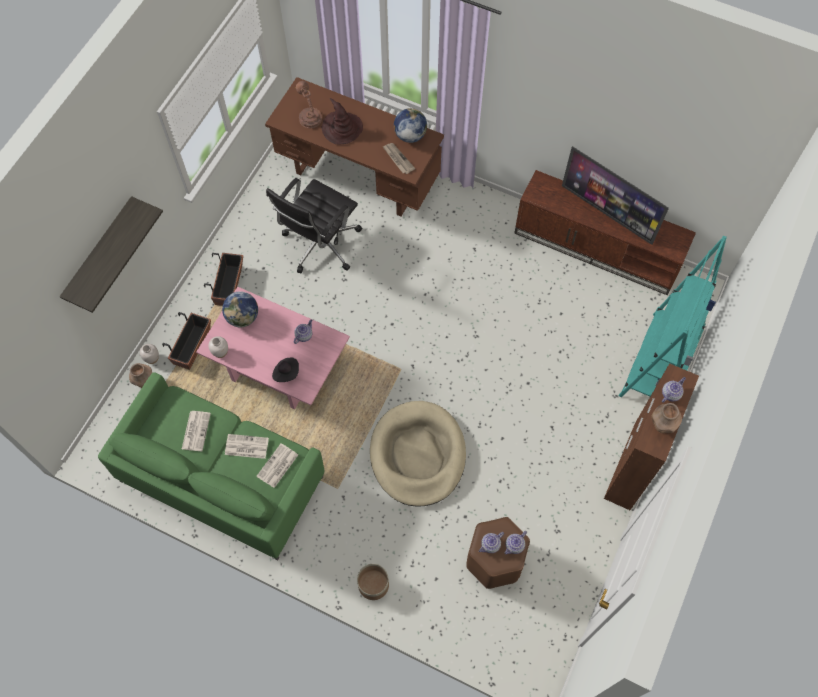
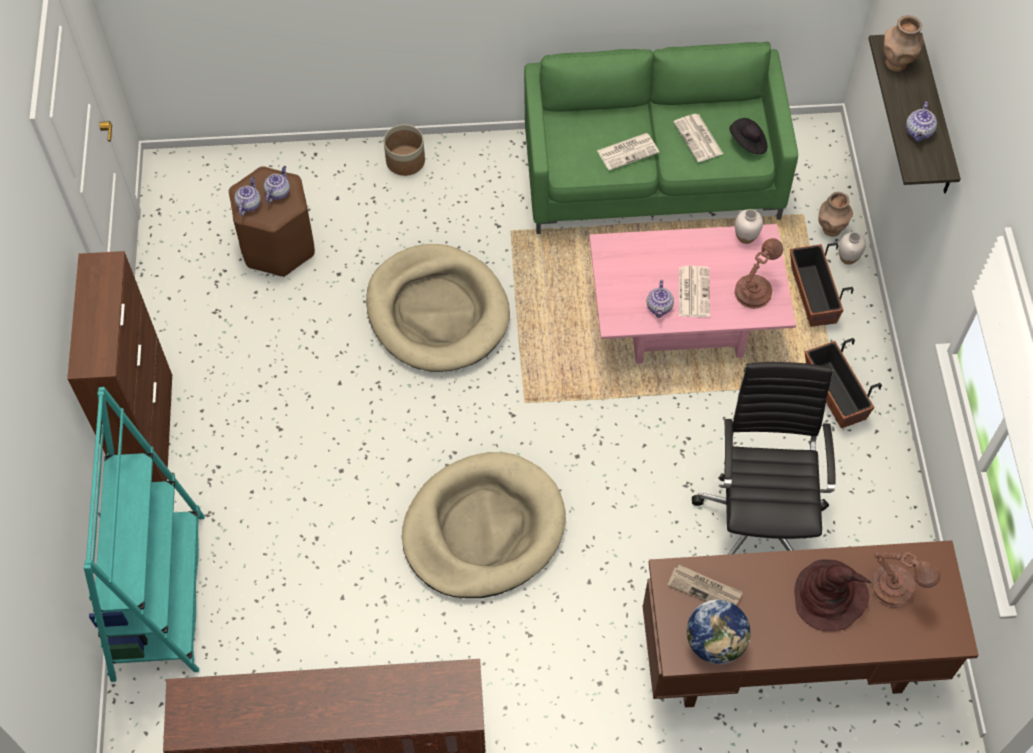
camera: 150 degrees right, 5 degrees down
(243, 317) = (754, 290): globe -> brown table lamp
(277, 466) = (576, 149): newspaper -> newspaper (693, 291)
(286, 373) = (646, 254): black hat -> black hat (748, 143)
(466, 311) = (483, 529): none -> beige dog bed
(607, 213) = (324, 707): television -> none
(661, 426) = (97, 291): brown vase -> brown vase (896, 63)
(671, 393) = (99, 337): teapot -> teapot (919, 132)

